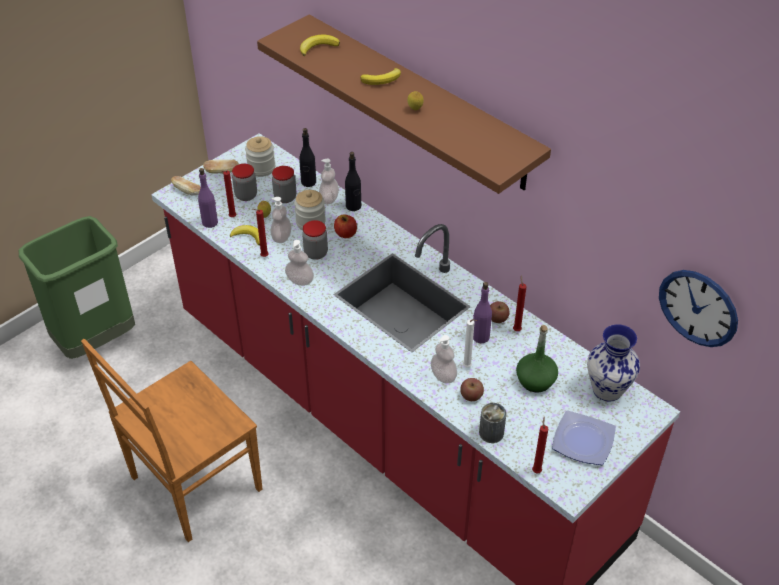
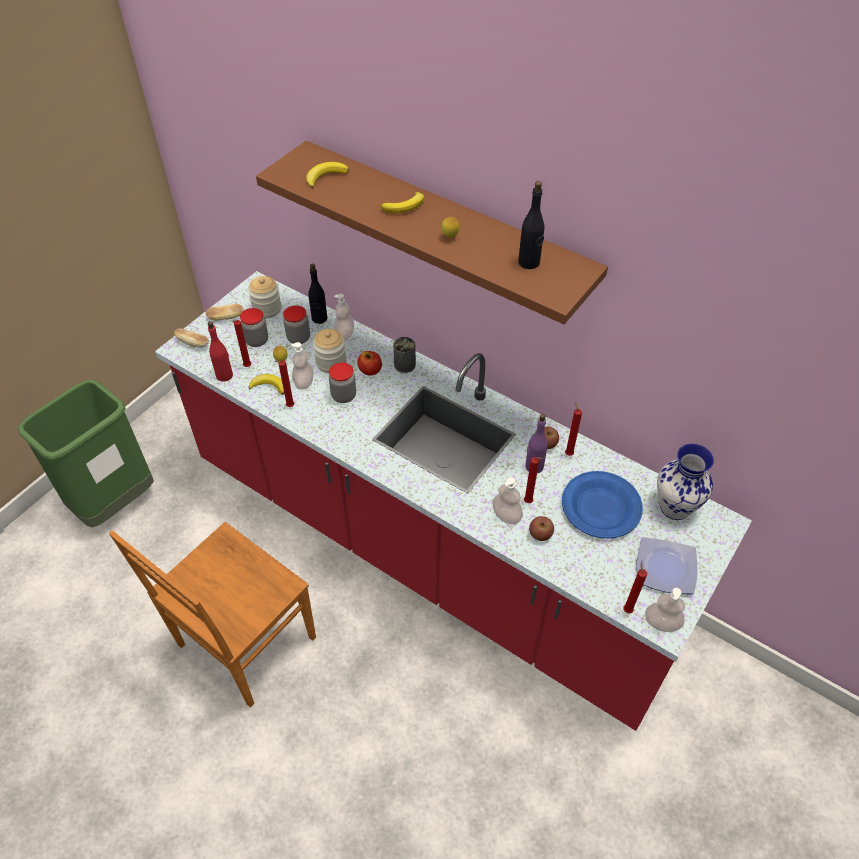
camera: 10 degrees left, 5 degrees up
(210, 222) = (224, 375): purple bottle -> red bottle
(300, 280) = (333, 428): soap dispenser -> soap dispenser (661, 623)
(353, 206) = (371, 339): black bottle -> black bottle (529, 262)
(468, 367) = (529, 502): white candle -> red candle
(491, 433) = (570, 573): can -> can (404, 365)
(535, 380) = (601, 507): green bottle -> blue plate
(698, 308) = (782, 421): wall clock -> none

